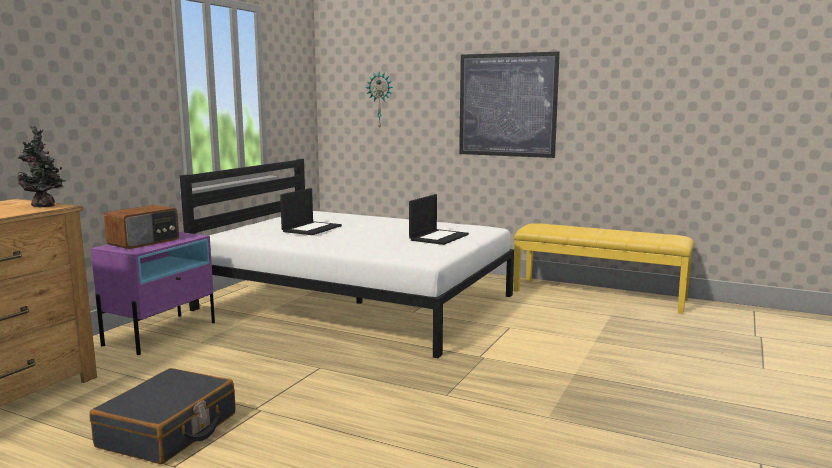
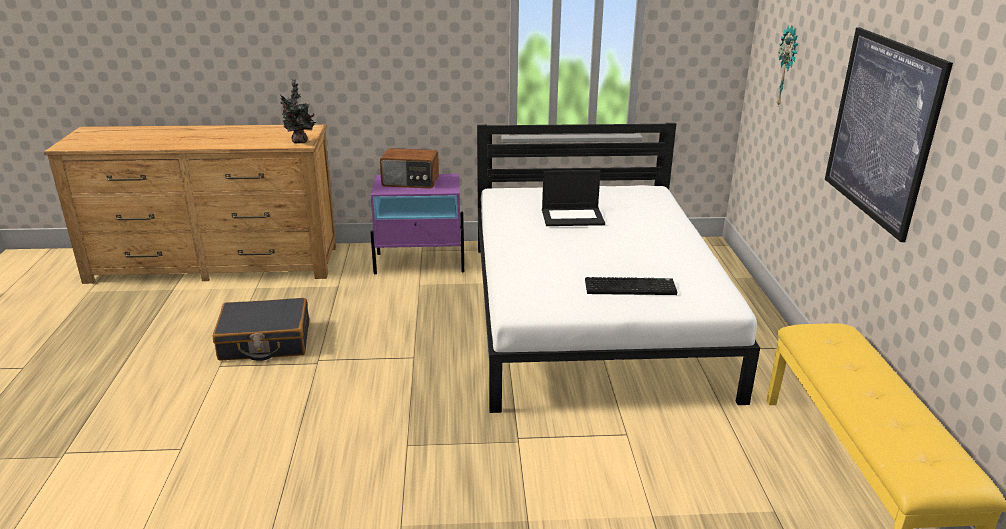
camera: 60 degrees right, 15 degrees up
(439, 237) = (631, 287): laptop -> keyboard

